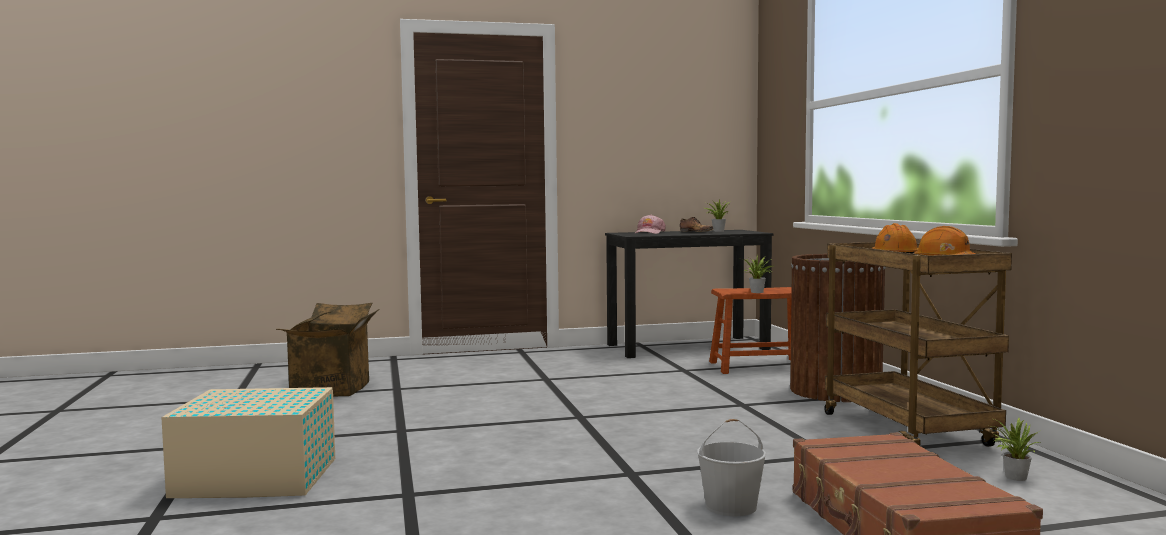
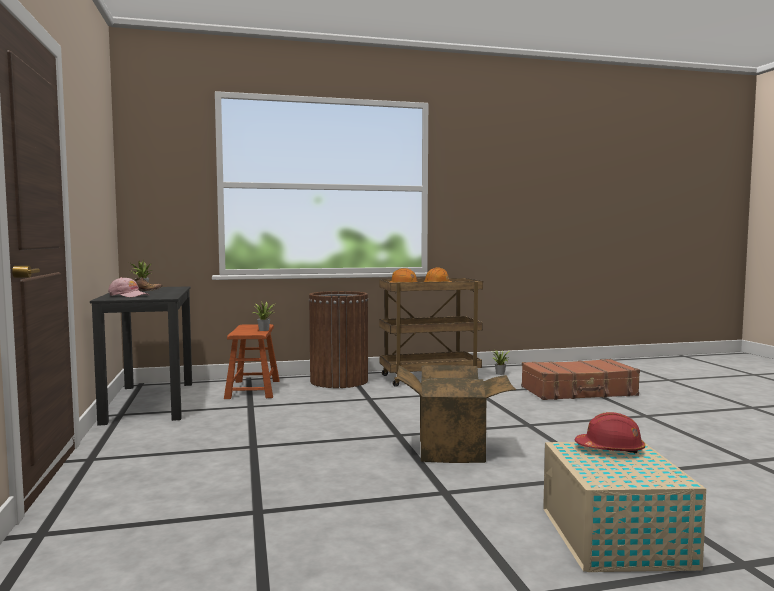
camera: 90 degrees left, 0 degrees up
(288, 402) = (610, 449): none -> red hard hat
(334, 389) = (236, 553): cardboard box -> cardboard box (452, 450)
(731, 506) = (568, 410): white bucket -> none

